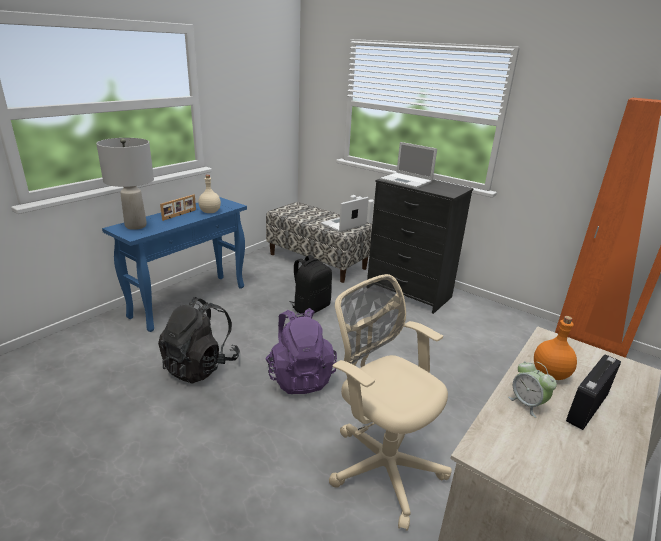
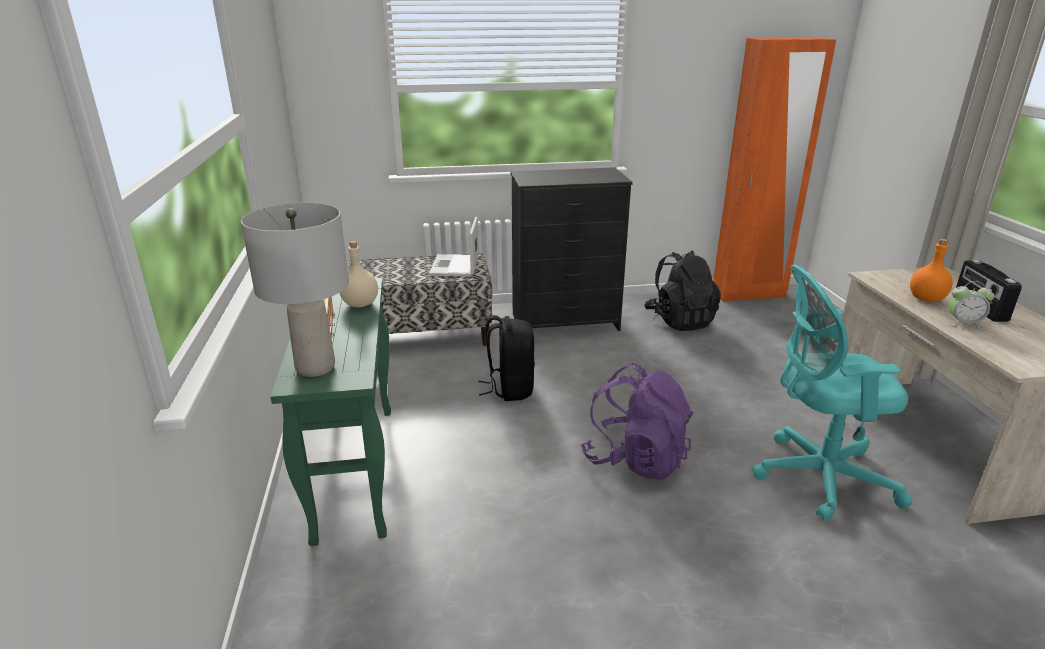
camera: 45 degrees left, 0 degrees up
(190, 301) = (355, 469): blue console table -> green console table
(201, 366) = (529, 523): black backpack -> black backpack (680, 320)
(382, 464) = (817, 477): beige office chair -> turquoise office chair
(407, 181) = (549, 178): laptop -> none

